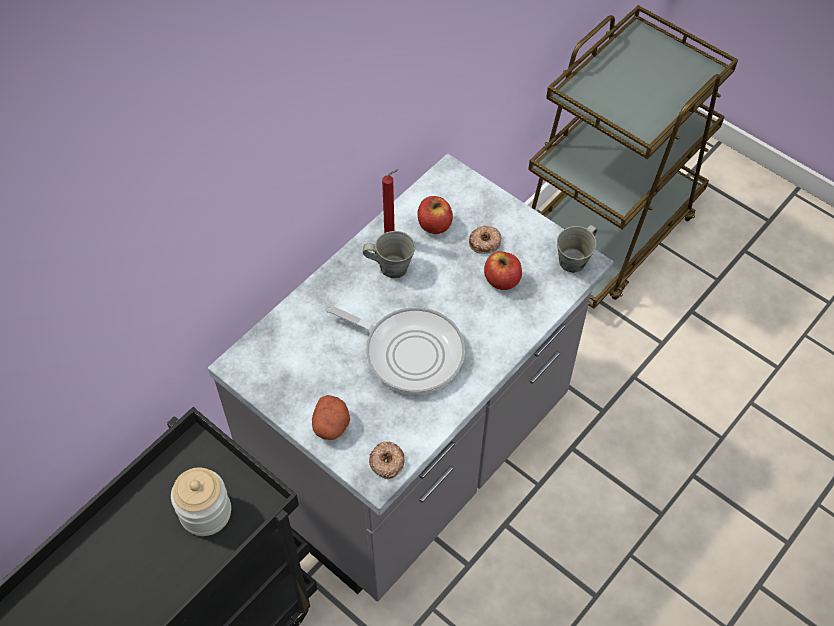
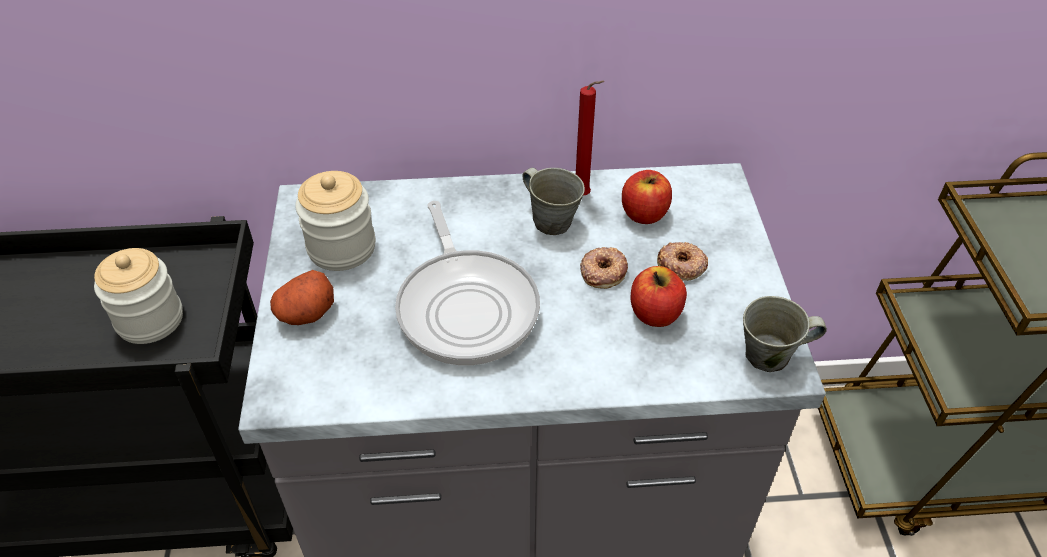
camera: 45 degrees right, 10 degrees down
(300, 374) = (341, 248): none -> jar
(386, 462) = (306, 390): donut -> donut (603, 271)

